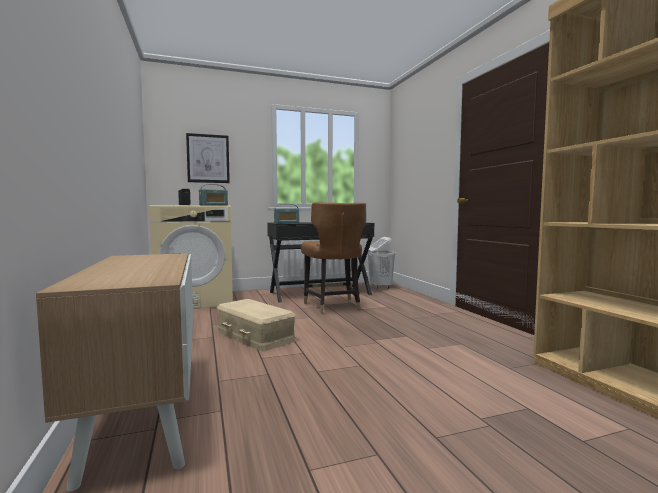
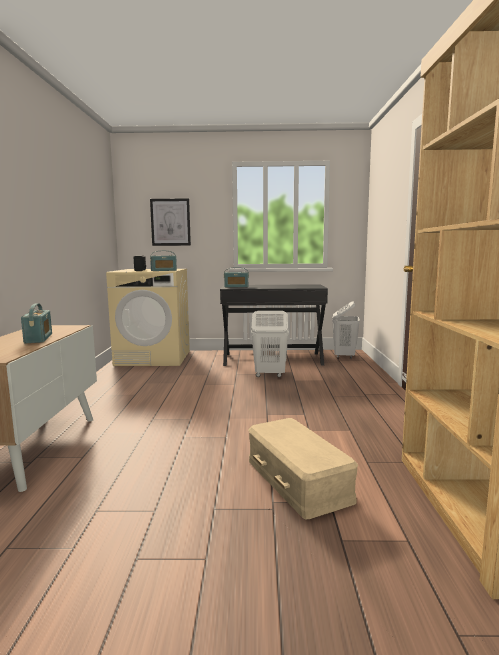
camera: 20 degrees right, 5 degrees up
(157, 264) = (38, 338): none -> radio
(255, 335) = (169, 397): beige storage box -> beige storage box (298, 479)
(333, 306) = (269, 375): brown chair -> white laundry basket

